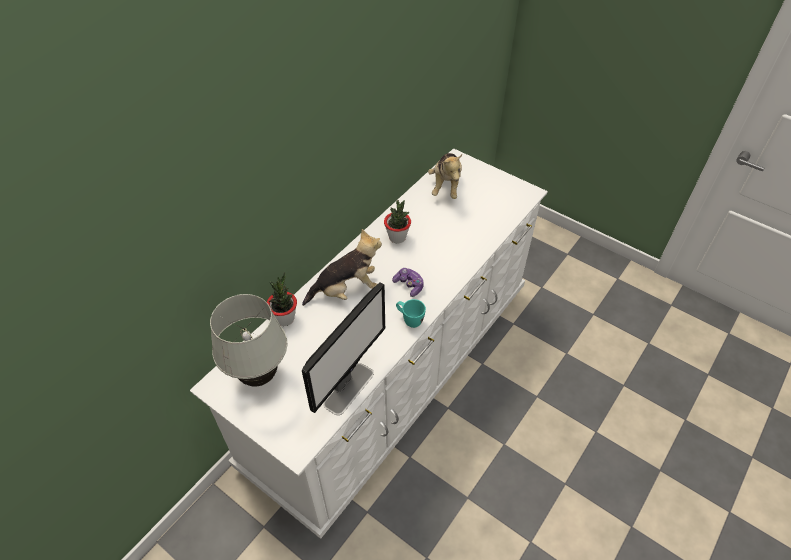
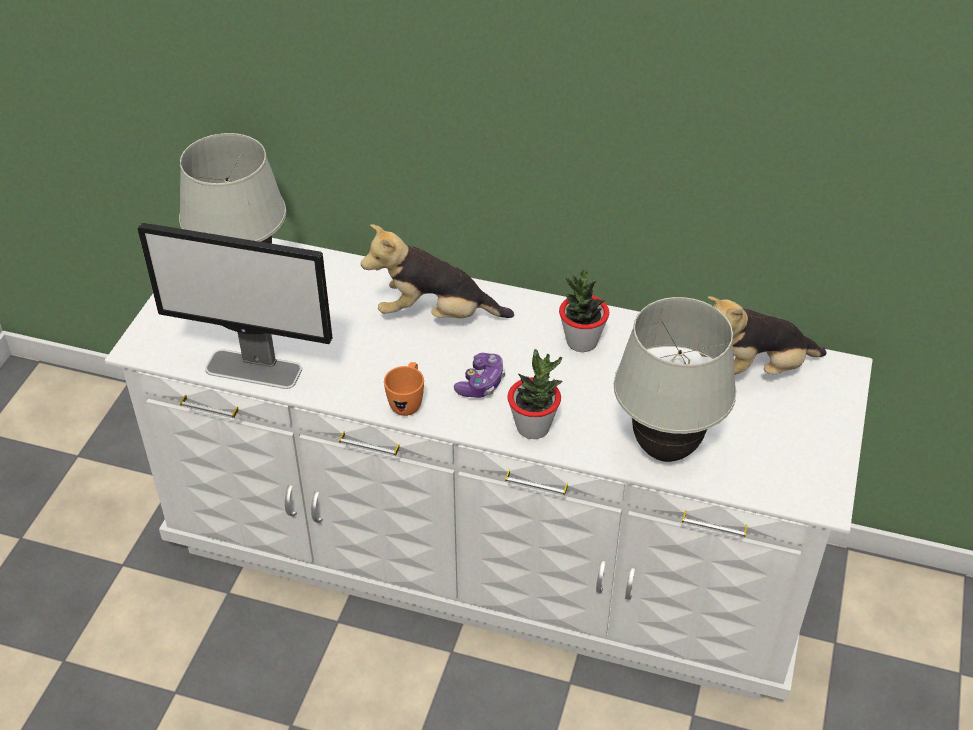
camera: 70 degrees right, 5 degrees down
(285, 318) = (352, 268): potted plant -> potted plant (533, 427)
(346, 290) = (435, 315): plush toy -> plush toy turned 135 degrees clockwise
(409, 320) = (407, 402): turquoise mug -> orange mug
(483, 231) = (665, 450): none -> white table lamp

